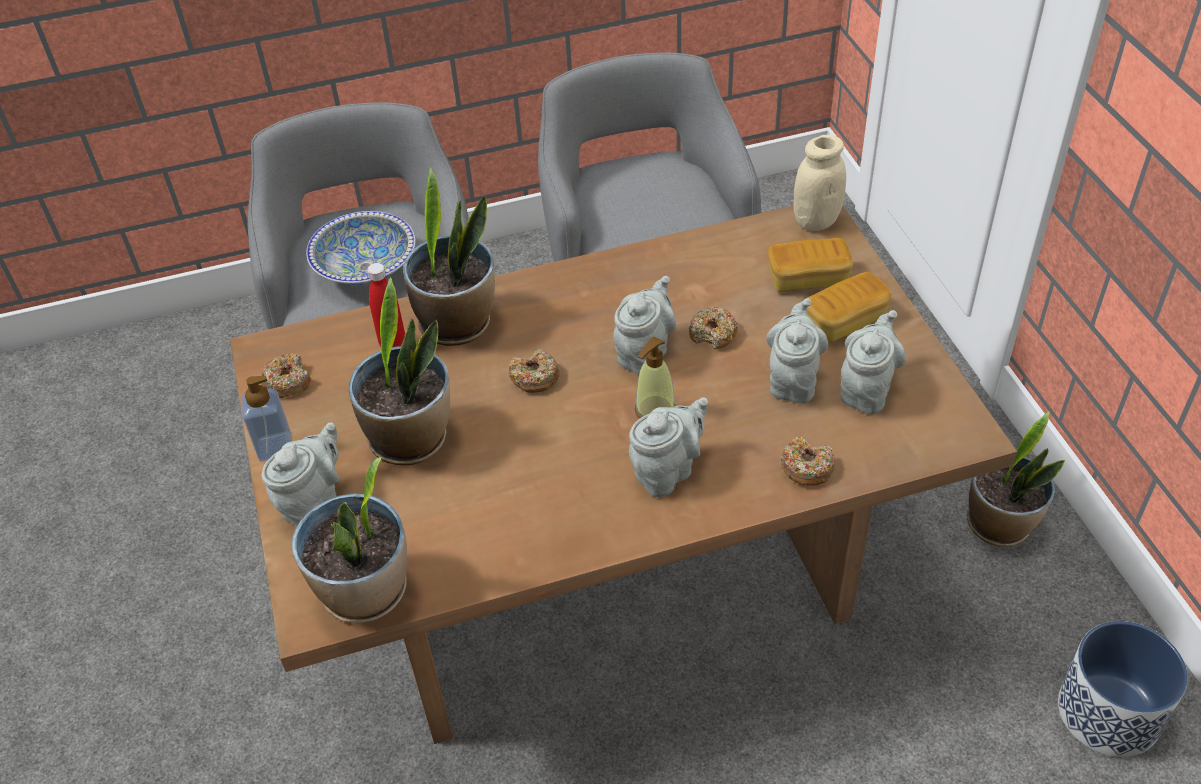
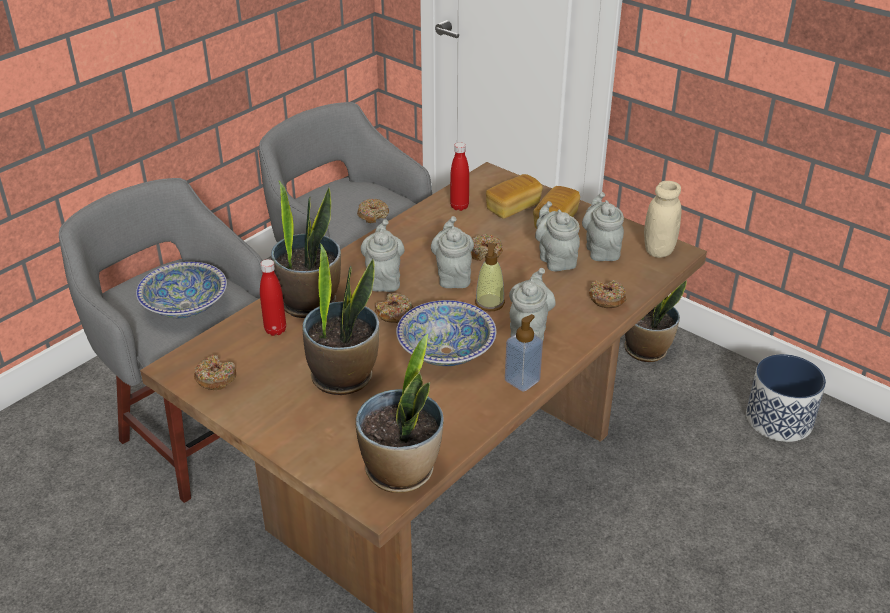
camera: 35 degrees left, 10 degrees down
(275, 447) = (246, 419): soap dispenser -> soap dispenser (522, 381)
(313, 503) = (310, 439): grey teapot -> grey teapot (384, 279)
(547, 455) = (446, 351): none -> bowl
(660, 220) = (373, 215): none -> donut
(740, 253) = (459, 206): none -> red bottle
(816, 221) = (488, 177): beige jar -> beige jar (658, 250)

